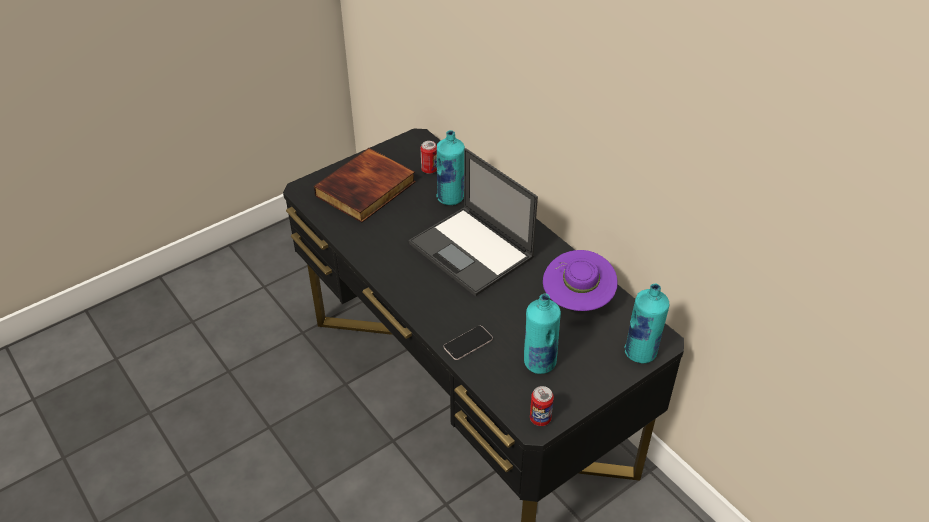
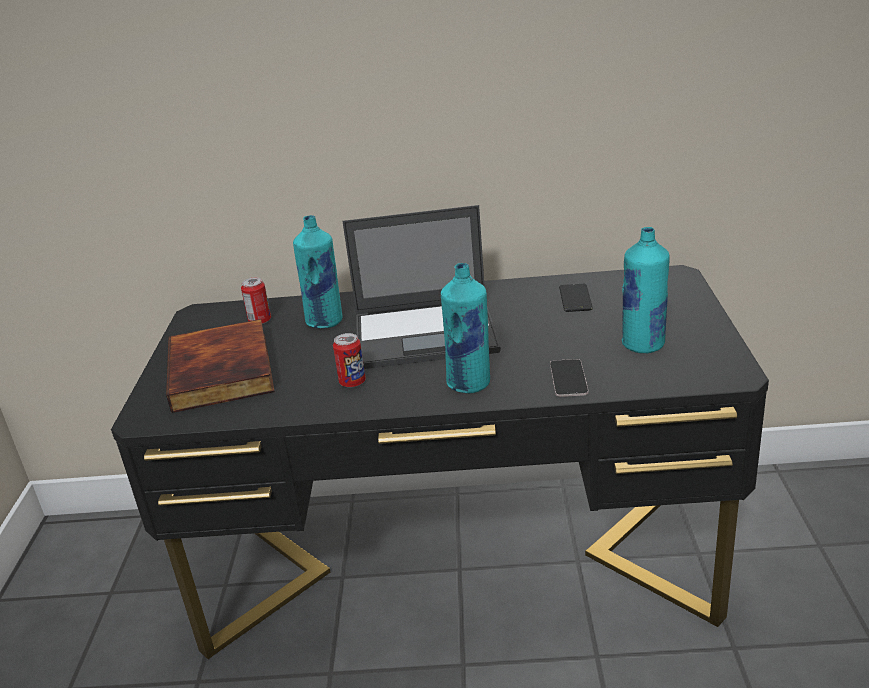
camera: 50 degrees left, 15 degrees down
(540, 418) = (727, 368): can -> can (352, 382)
(577, 301) = (575, 298): purple hat -> phone
(640, 353) = (682, 289): turquoise bottle -> turquoise bottle (469, 384)

